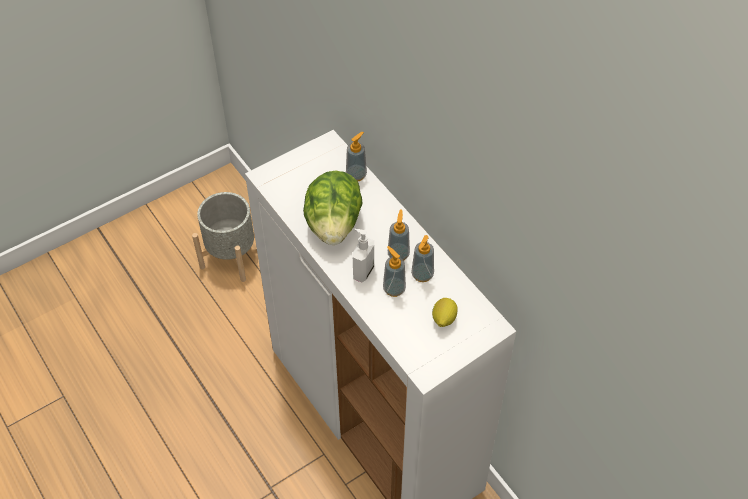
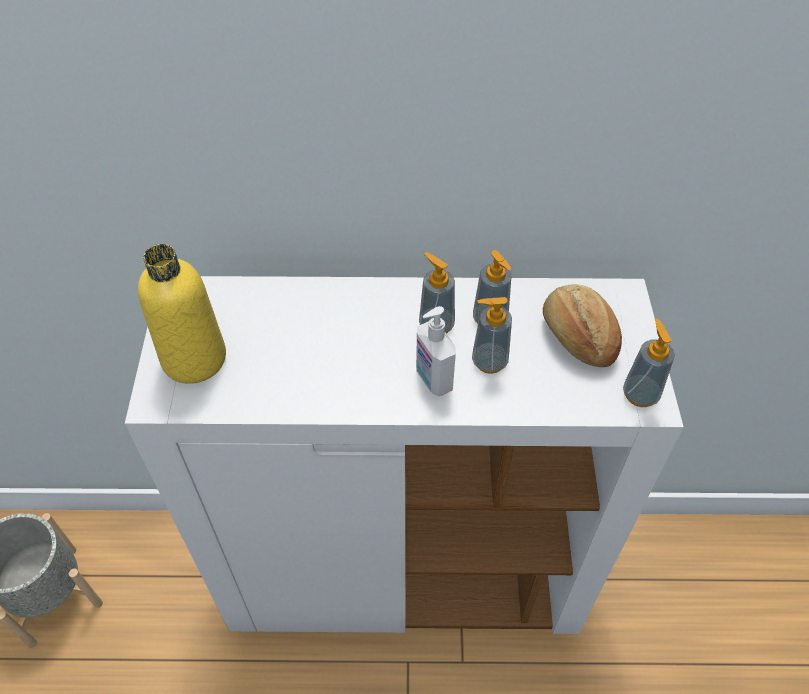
camera: 55 degrees left, 0 degrees up
(297, 173) = (194, 358): none -> yellow bottle
(334, 225) = (324, 367): lettuce -> none
(356, 175) = (263, 294): soap dispenser -> soap dispenser (640, 394)
(443, 319) = (577, 337): lemon -> bread

